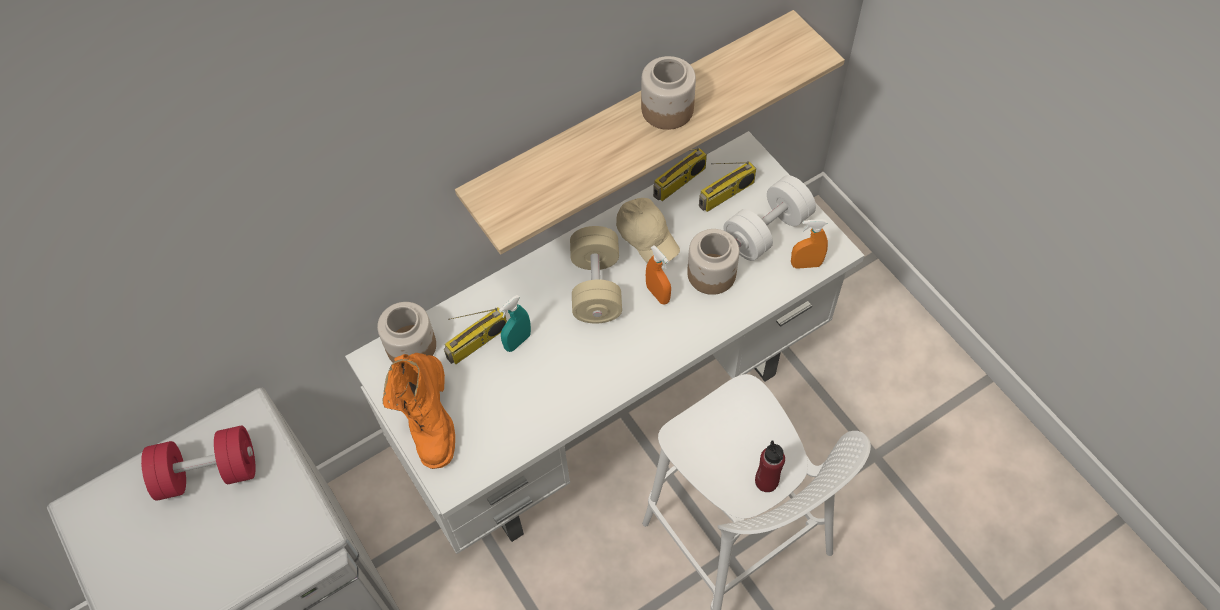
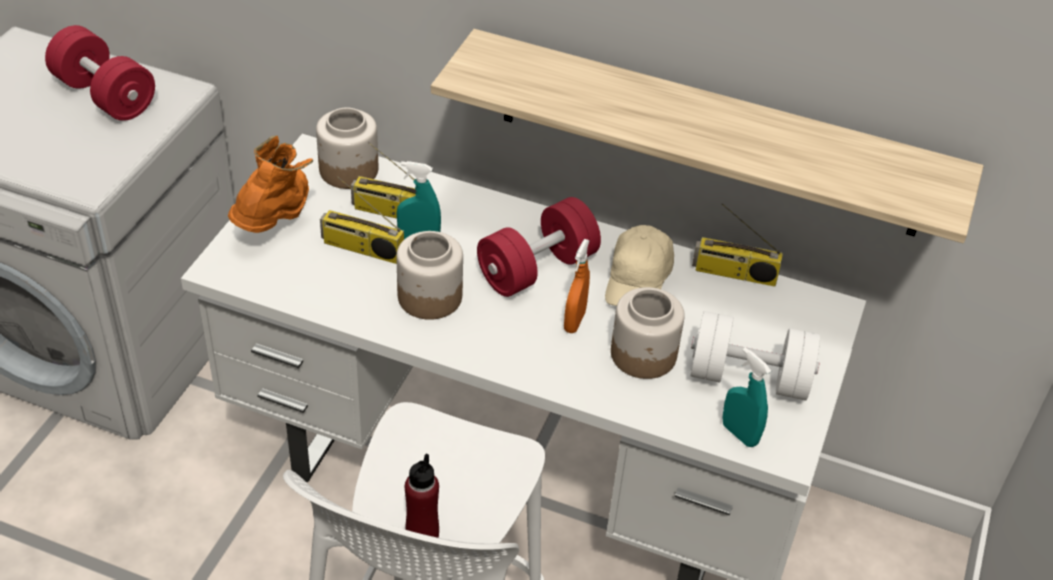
camera: 50 degrees right, 15 degrees down
(430, 421) = (276, 221): orange boot -> orange boot turned 150 degrees clockwise
(596, 287) = (537, 268): beige dumbbell -> red dumbbell
(666, 109) = (726, 124): jar -> jar (429, 296)
(726, 195) = (759, 320): radio -> radio (361, 249)
(806, 264) = (739, 434): orange spray bottle -> turquoise spray bottle

